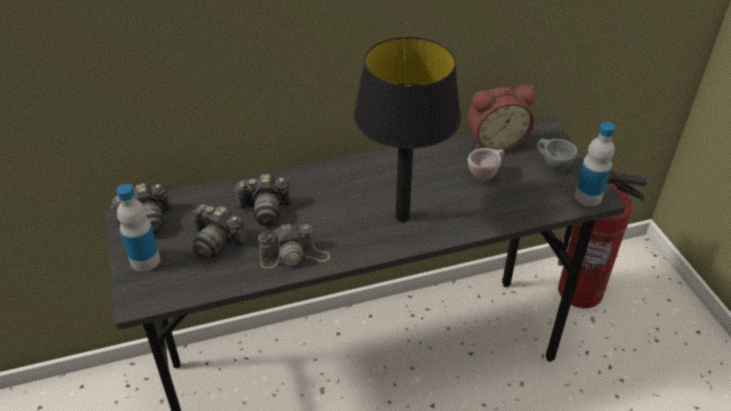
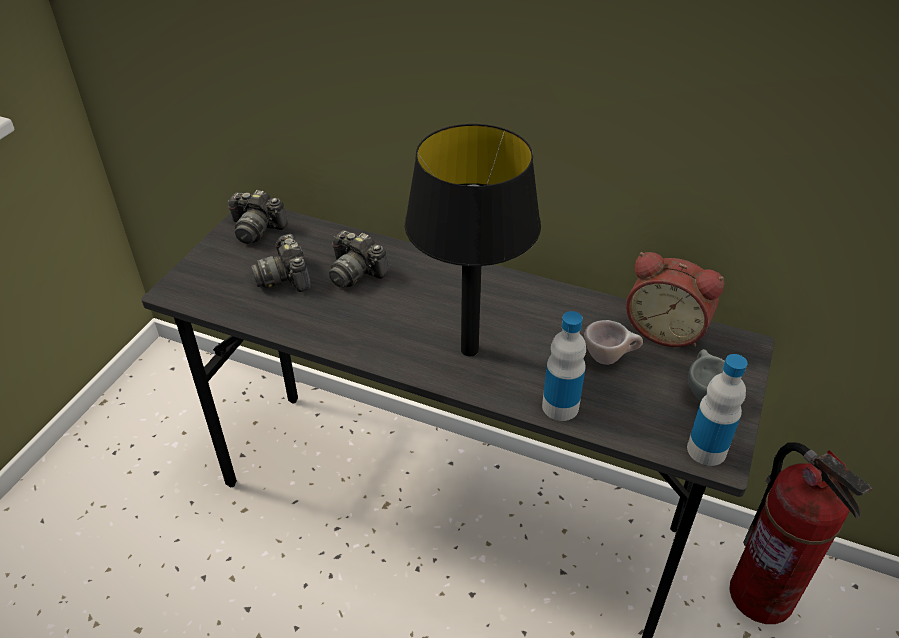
camera: 40 degrees right, 0 degrees up
(145, 260) = (216, 262): bottle -> bottle (560, 406)
(294, 255) = (330, 327): camera -> none

